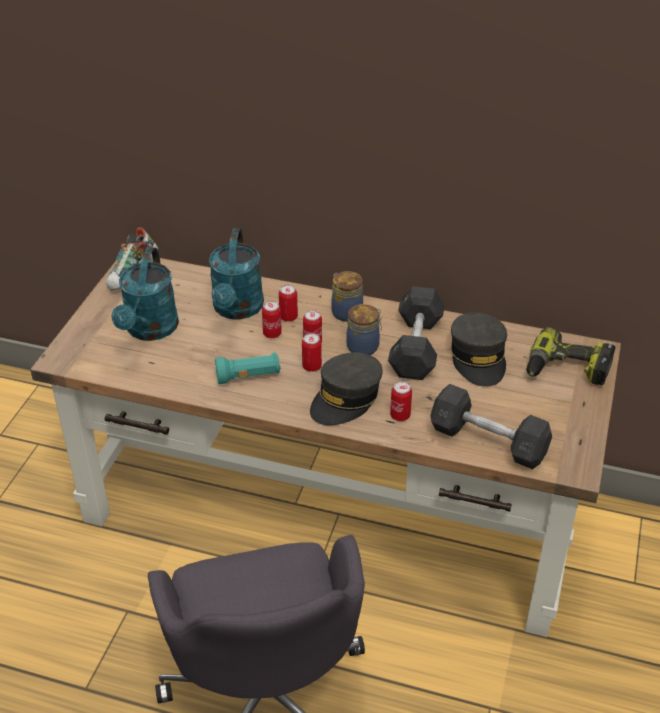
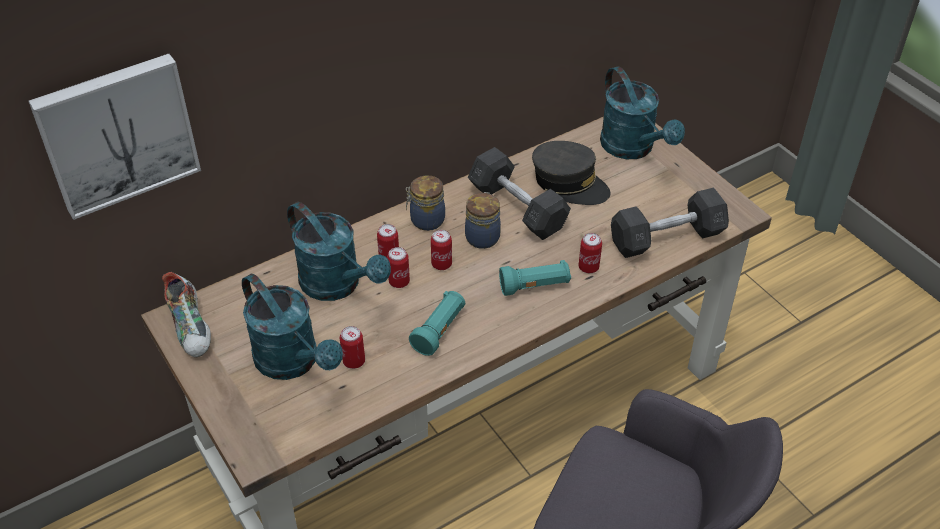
camera: 50 degrees left, 5 degrees up
(127, 100) = (117, 133): none -> picture
(312, 366) = (471, 283): can -> can (354, 361)
(346, 399) = (535, 286): grey cap -> turquoise flashlight
(566, 370) = (633, 148): power drill -> turquoise watering can

